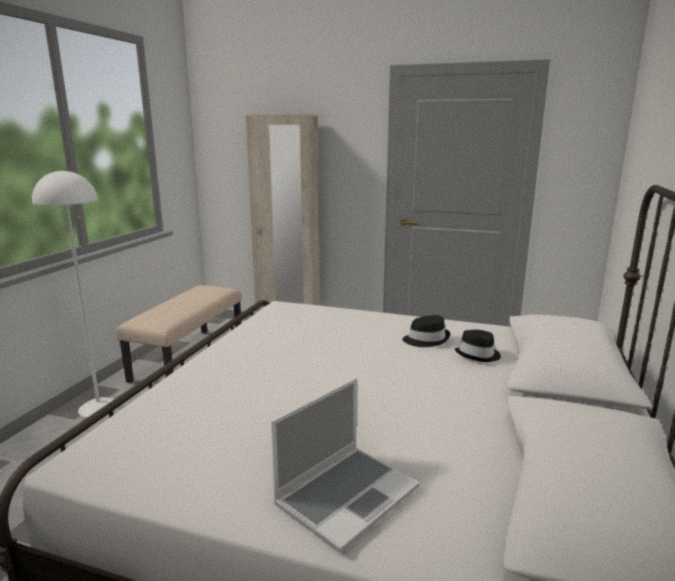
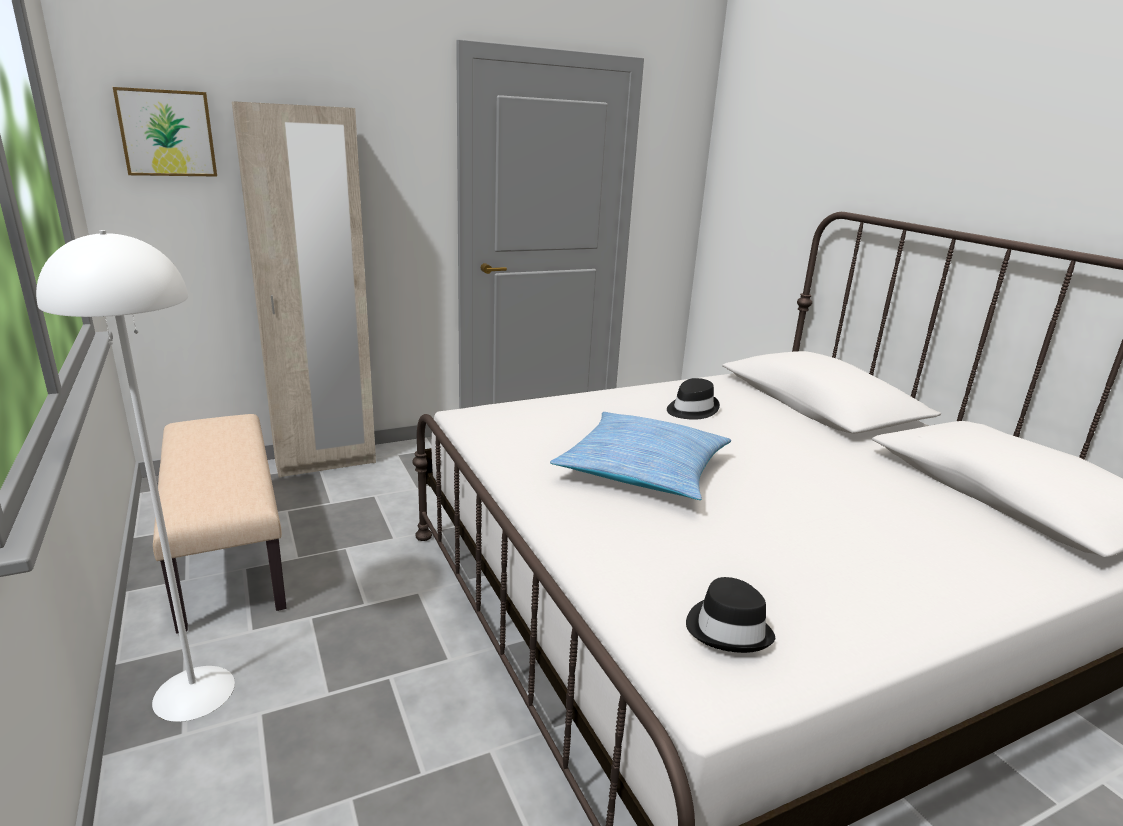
camera: 45 degrees left, 5 degrees up
(230, 134) = (167, 133): none -> picture
(305, 360) = (642, 470): none -> pillow
(347, 495) = (935, 570): laptop -> none
(478, 355) = (755, 411): black hat -> black hat (729, 629)

